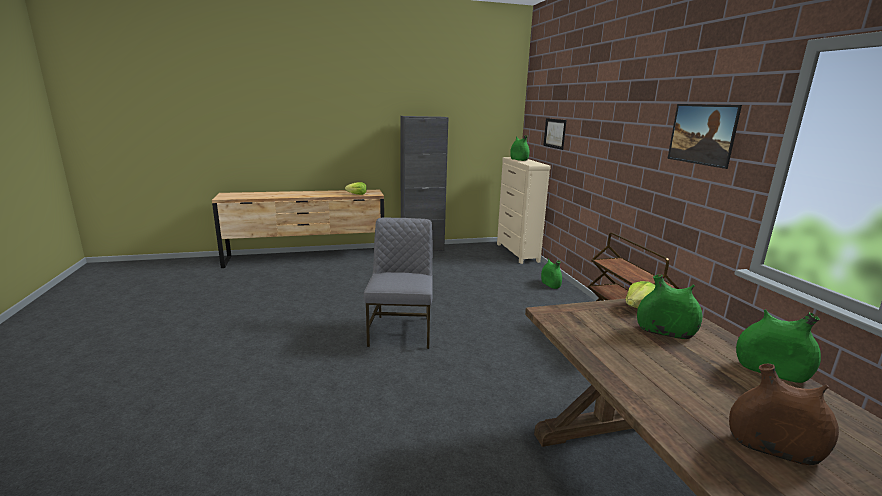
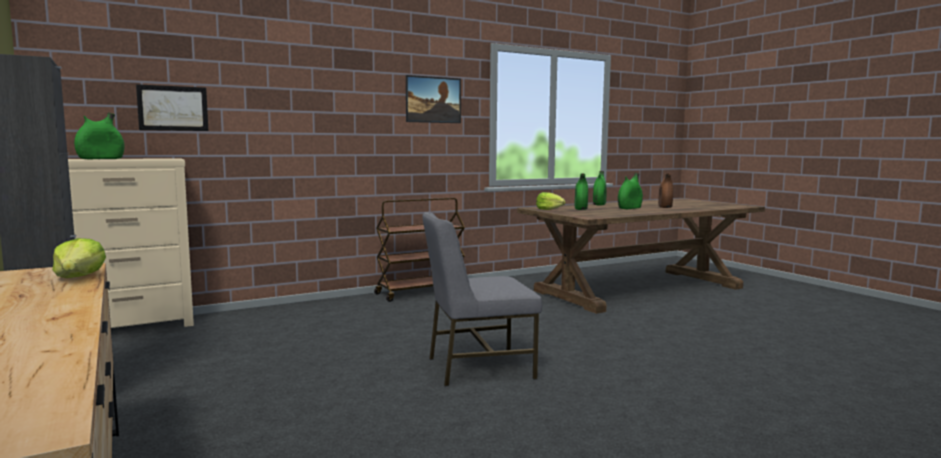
camera: 105 degrees left, 10 degrees down
(550, 285) = (289, 311): green vase -> green vase (629, 208)

